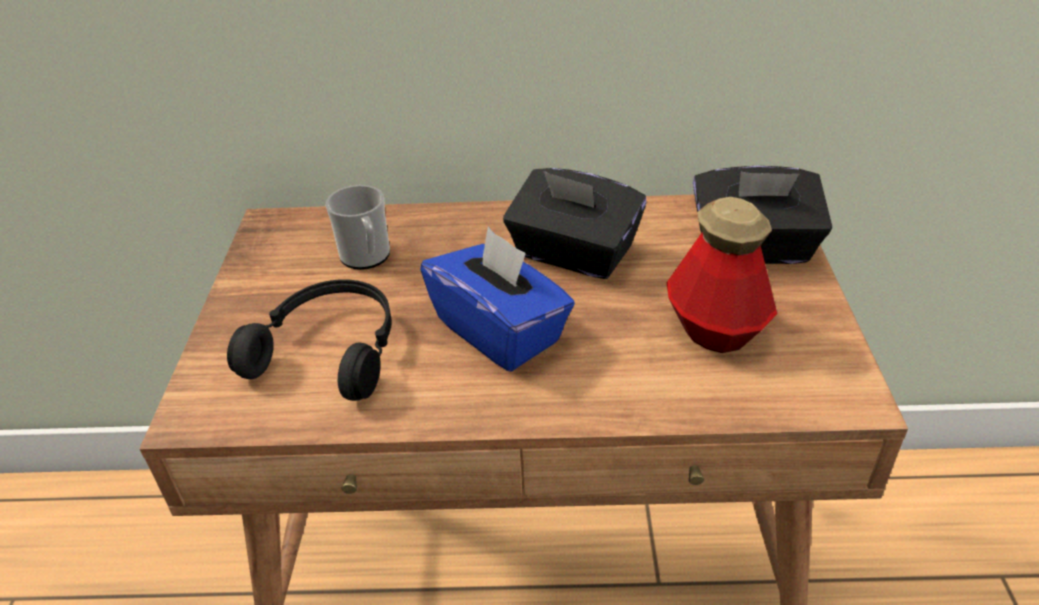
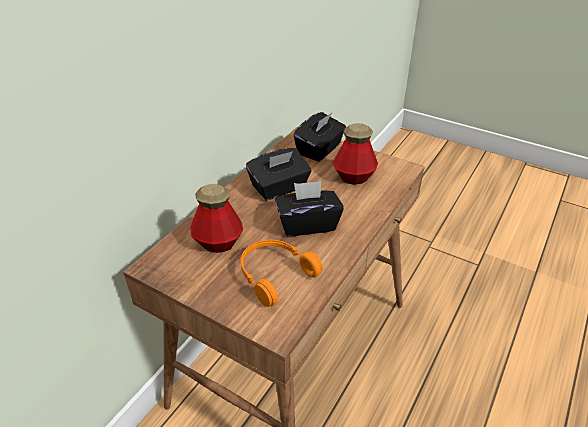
camera: 60 degrees left, 0 degrees up
(331, 350) = (274, 275): black headphones -> orange headphones
(367, 258) = (218, 243): mug -> bottle
(500, 331) = (307, 224): blue tissue box -> black tissue box

